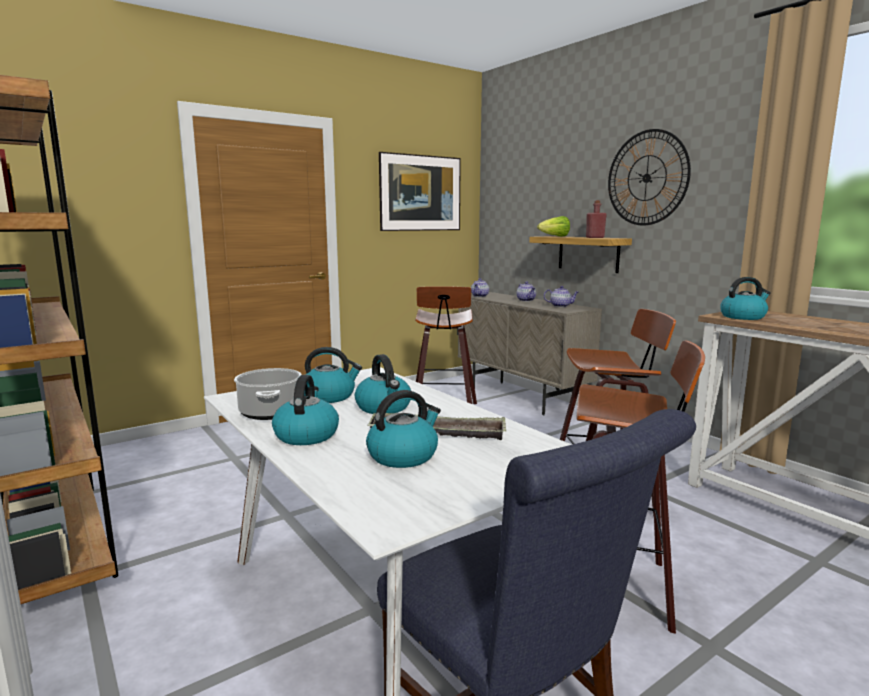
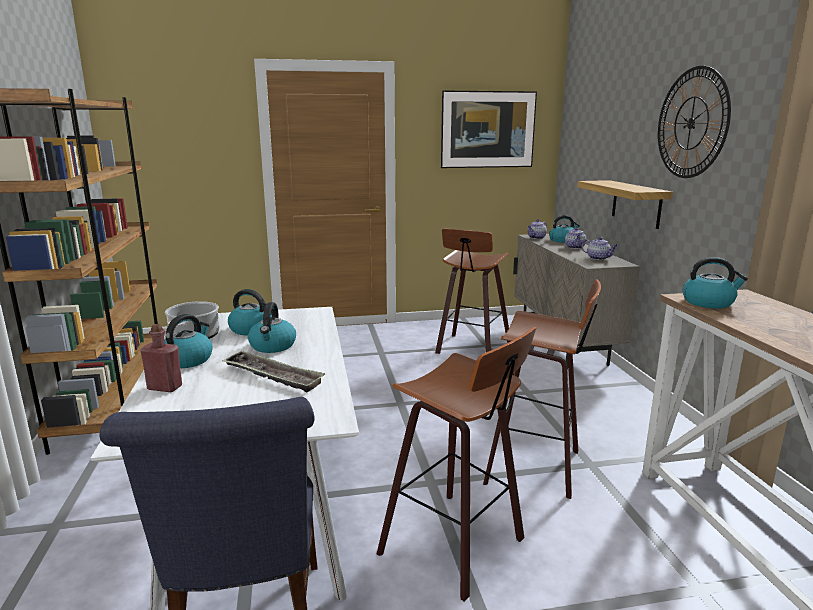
camera: 25 degrees right, 5 degrees up
(403, 455) = (220, 390): kettle -> kettle (562, 240)
(555, 236) = (602, 182): lettuce -> none
(595, 237) = (633, 188): red bottle -> red bottle (165, 387)

